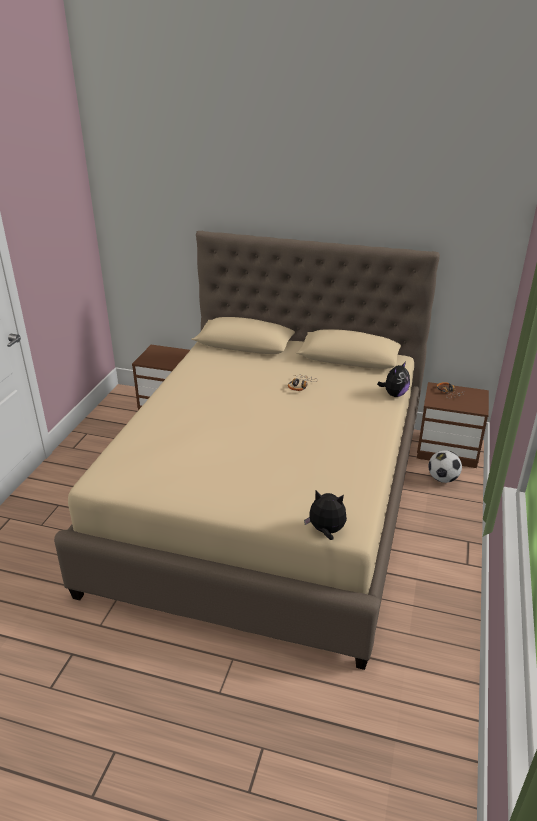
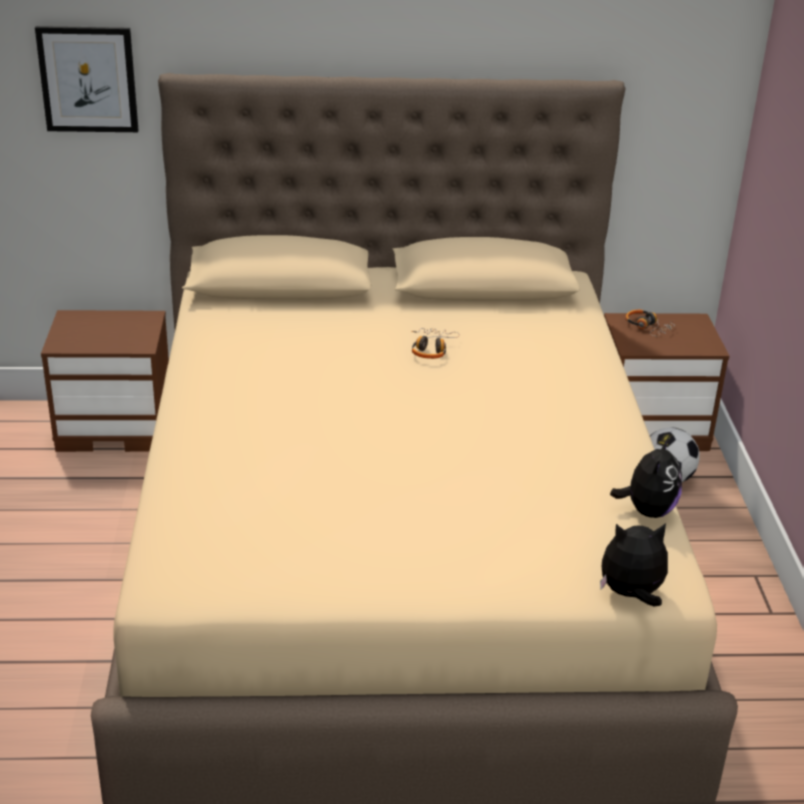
camera: 20 degrees left, 0 degrees up
(166, 231) = (88, 79): none -> picture
(394, 394) = (598, 341): plush toy -> plush toy (647, 510)

